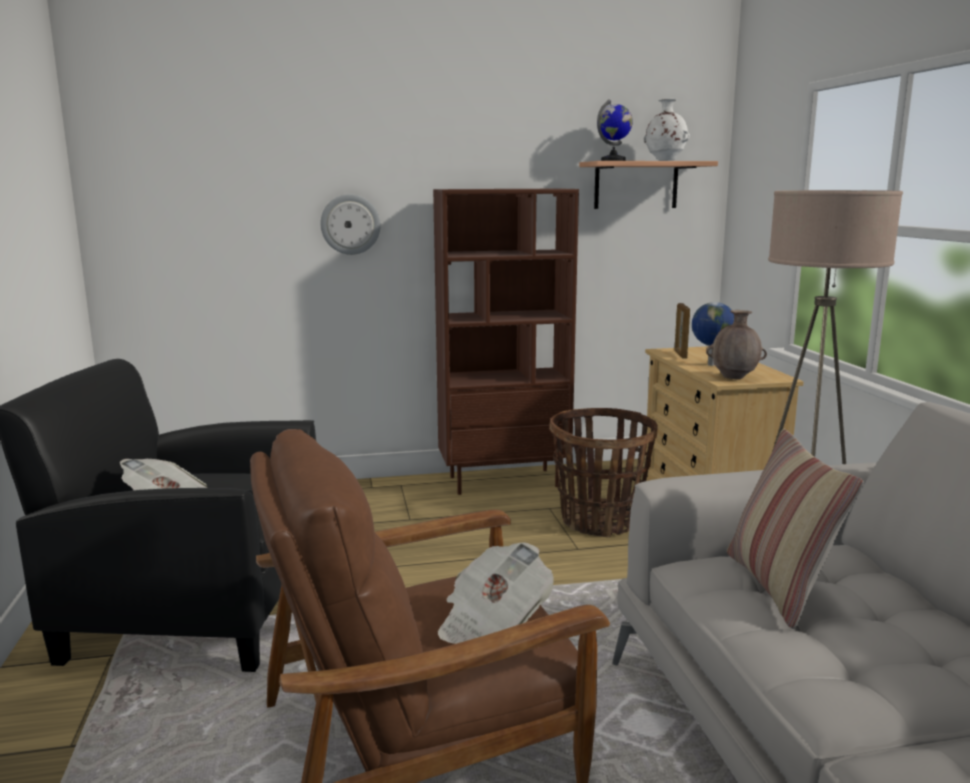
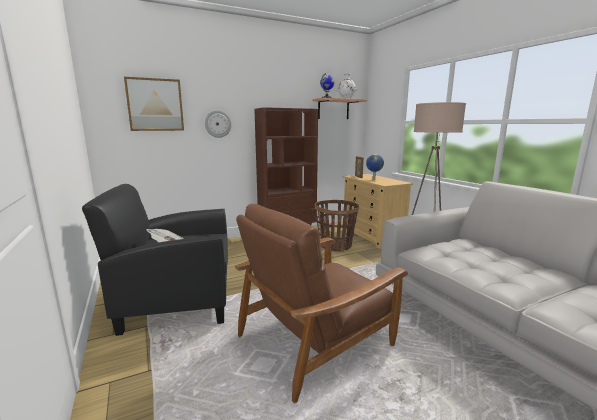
camera: 15 degrees left, 0 degrees up
(217, 187) = (155, 105): none -> picture
(492, 623) = (348, 282): newspaper -> none
(734, 378) = (387, 183): brown vase -> none
(779, 587) = (454, 254): pillow -> none

